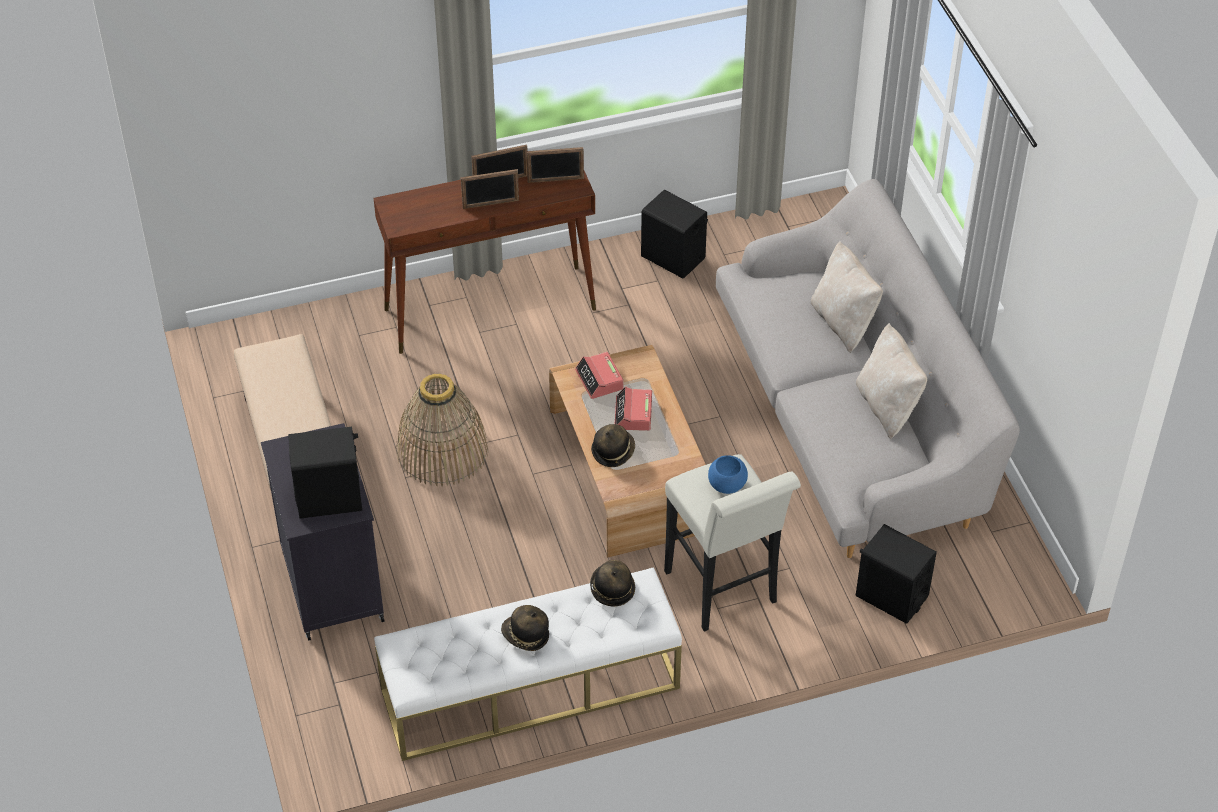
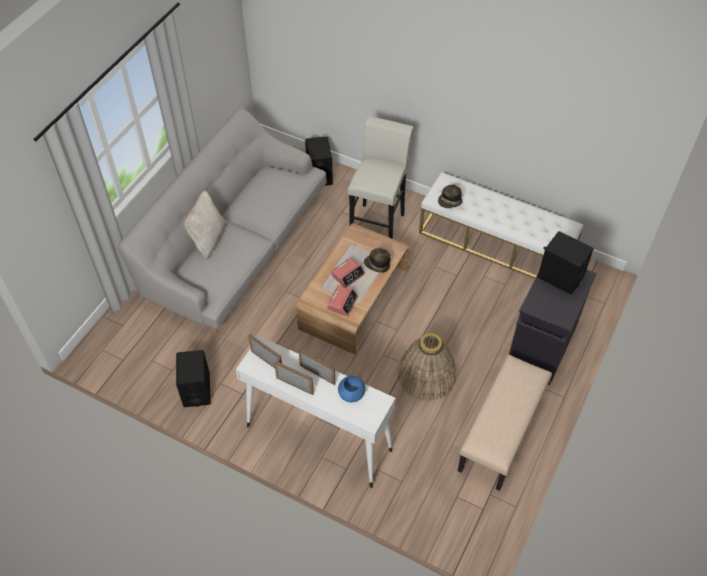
camera: 135 degrees left, 5 degrees up
(491, 309) = (318, 438): brown console table -> white console table
(525, 636) = (504, 211): hat -> none
(727, 485) = (373, 174): blue bowl -> blue bowl (352, 394)
(887, 406) = (246, 192): beige pillow -> none

